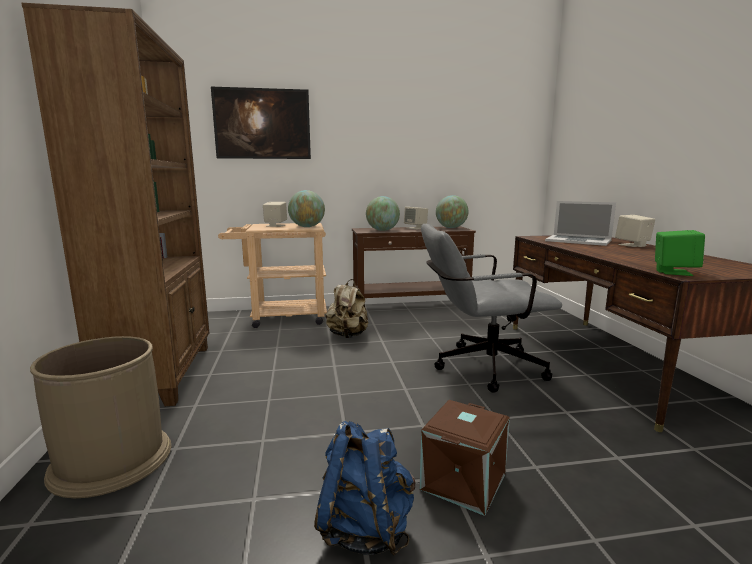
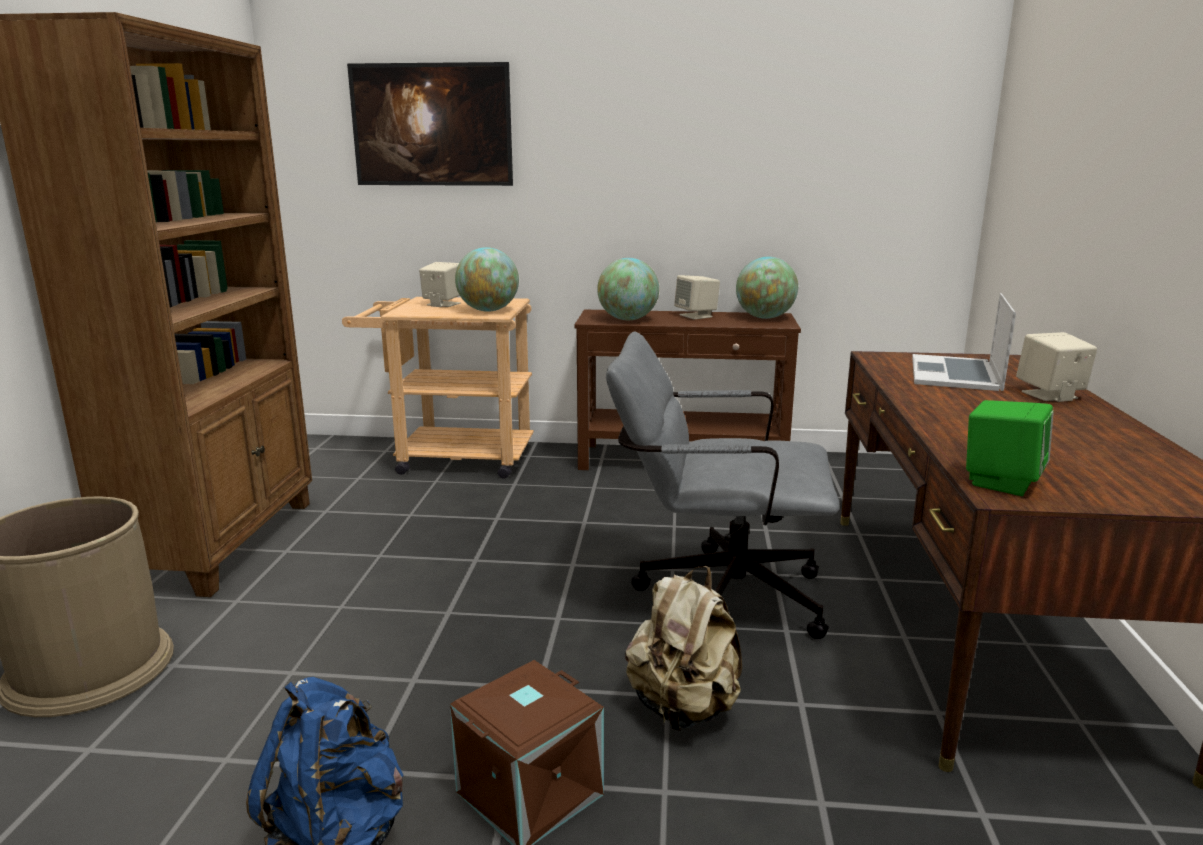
camera: 15 degrees right, 5 degrees up
(348, 335) = (535, 505): beige backpack -> beige backpack (683, 708)
(578, 240) = (956, 373): laptop -> laptop turned 60 degrees clockwise

